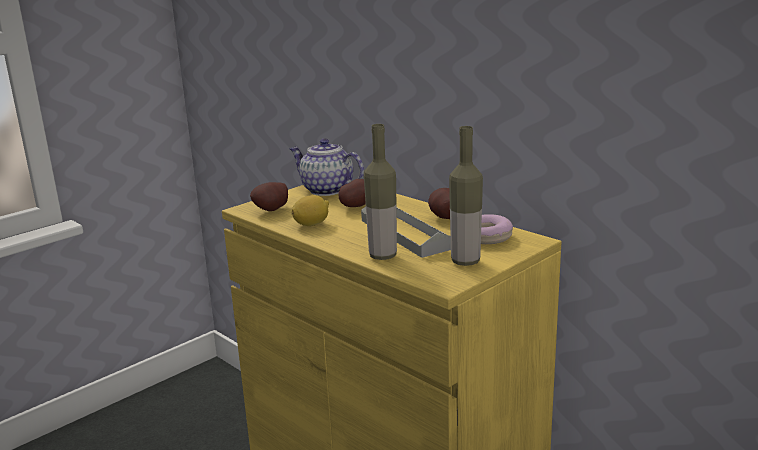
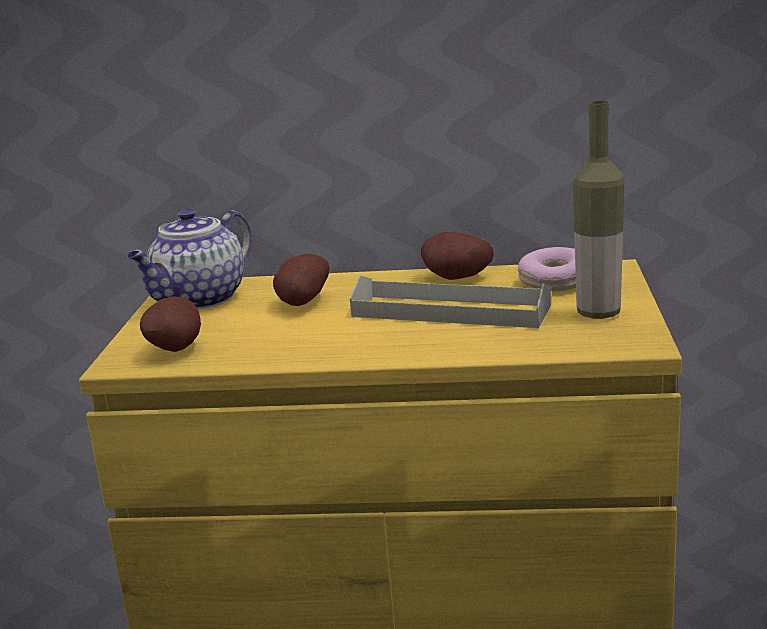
camera: 40 degrees left, 0 degrees up
(311, 224) = (288, 345): lemon -> none
(326, 190) = (200, 299): teapot -> teapot turned 45 degrees counterclockwise
(383, 256) = (487, 344): bottle -> none

